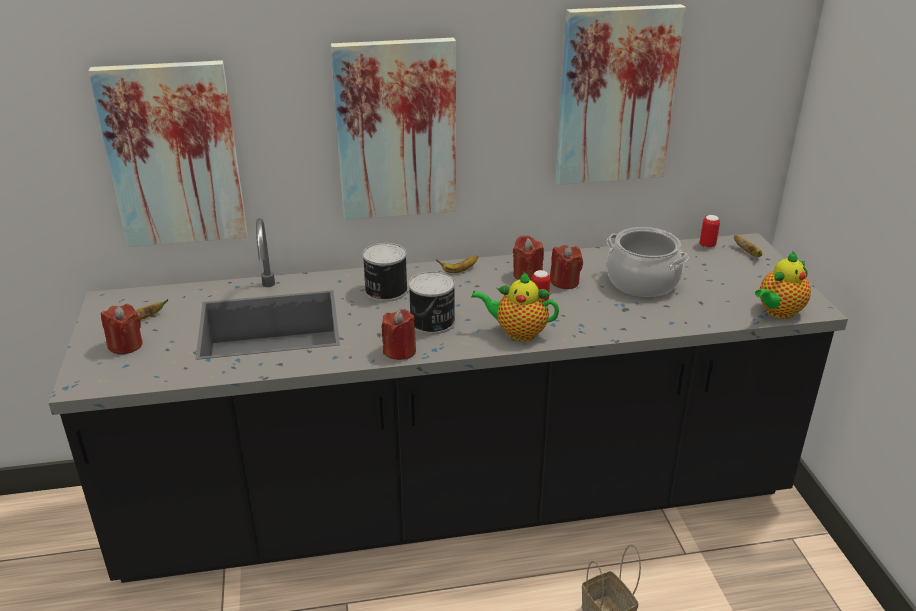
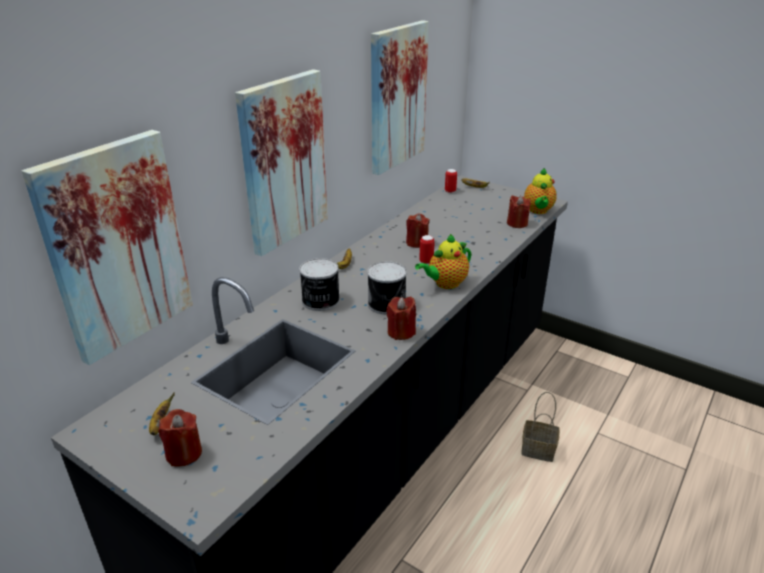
camera: 45 degrees left, 0 degrees up
(527, 275) = (389, 248): red candle -> red candle (517, 223)
(643, 281) = (455, 224): cooking pot -> none

